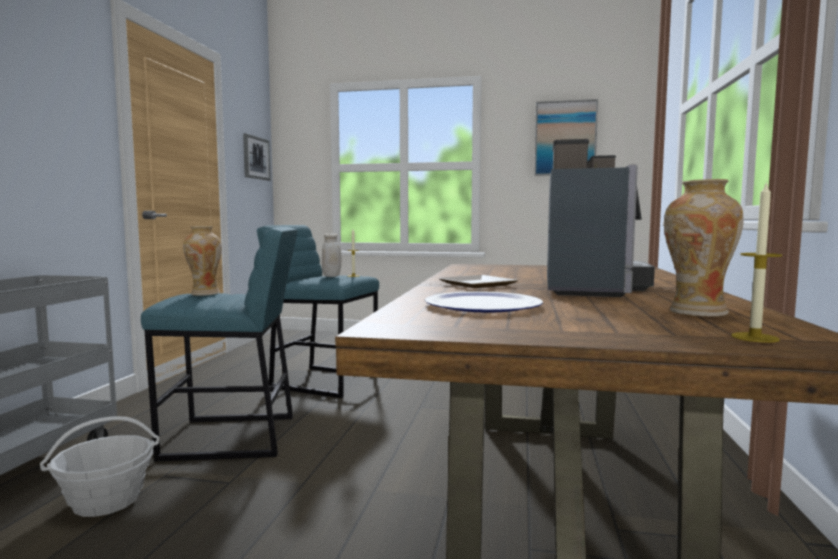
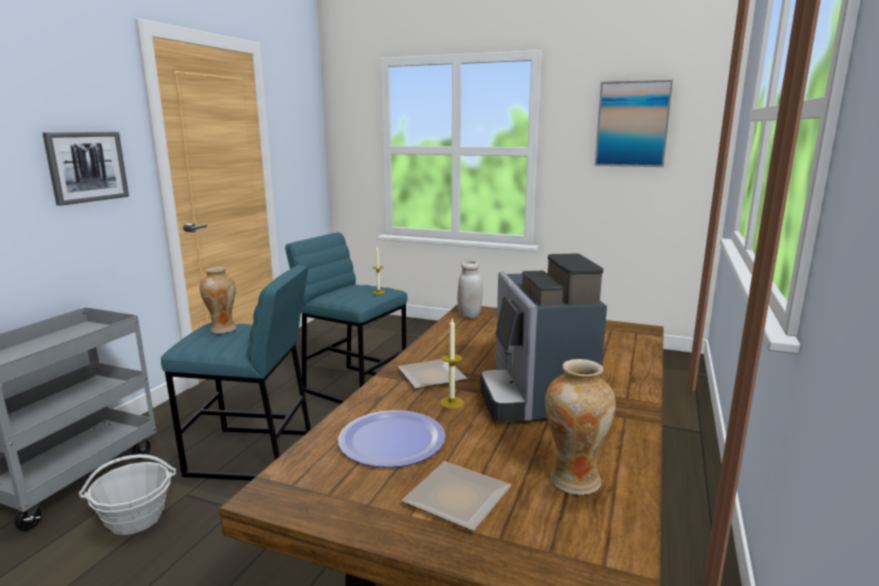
camera: 10 degrees right, 10 degrees up
(256, 158) = (305, 142): picture -> picture (87, 166)
(331, 276) = (358, 291): white jar -> white jar (469, 315)
(592, 288) = (535, 396): coffee machine -> coffee machine turned 150 degrees clockwise
(594, 323) = (453, 499): none -> plate
(754, 337) = (564, 556): candle -> candle (451, 402)

